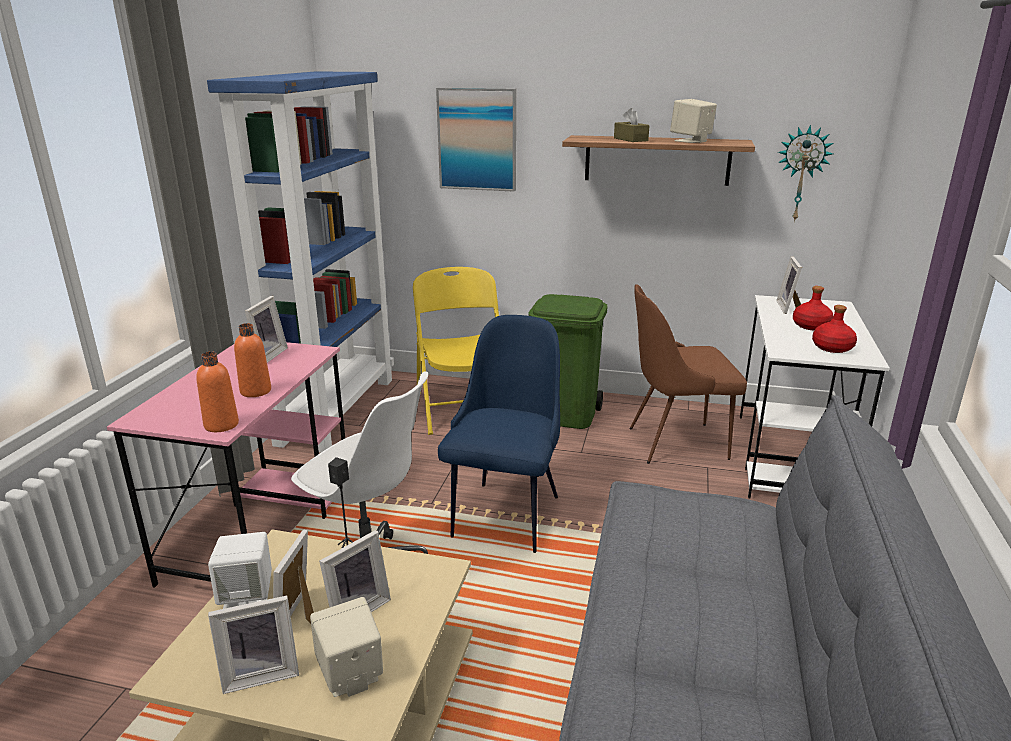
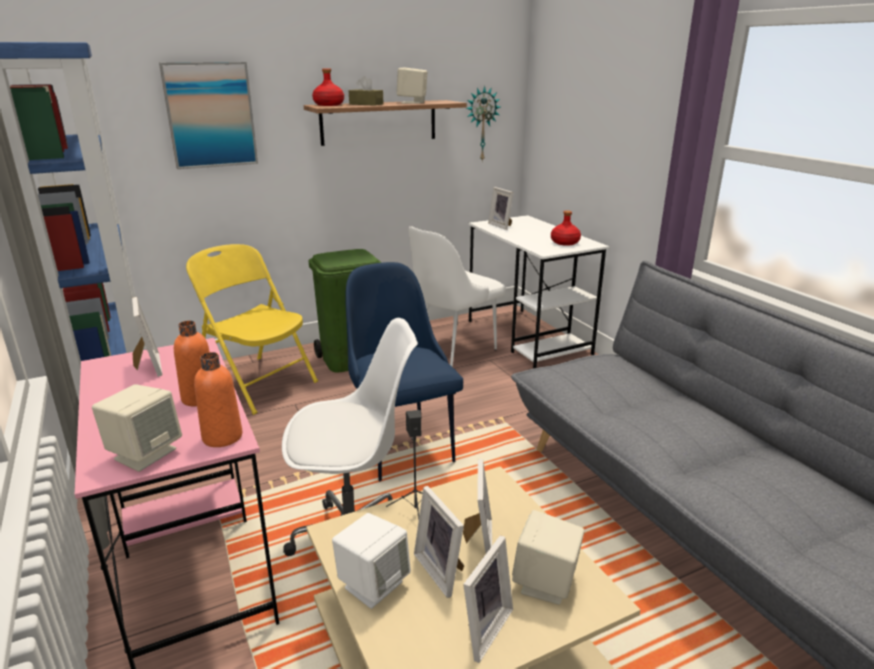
camera: 40 degrees left, 0 degrees up
(170, 417) = (145, 454): none -> beige speaker
(677, 443) = (452, 351): brown chair -> white chair
(811, 326) = (532, 233): red bottle -> red bottle (328, 105)

